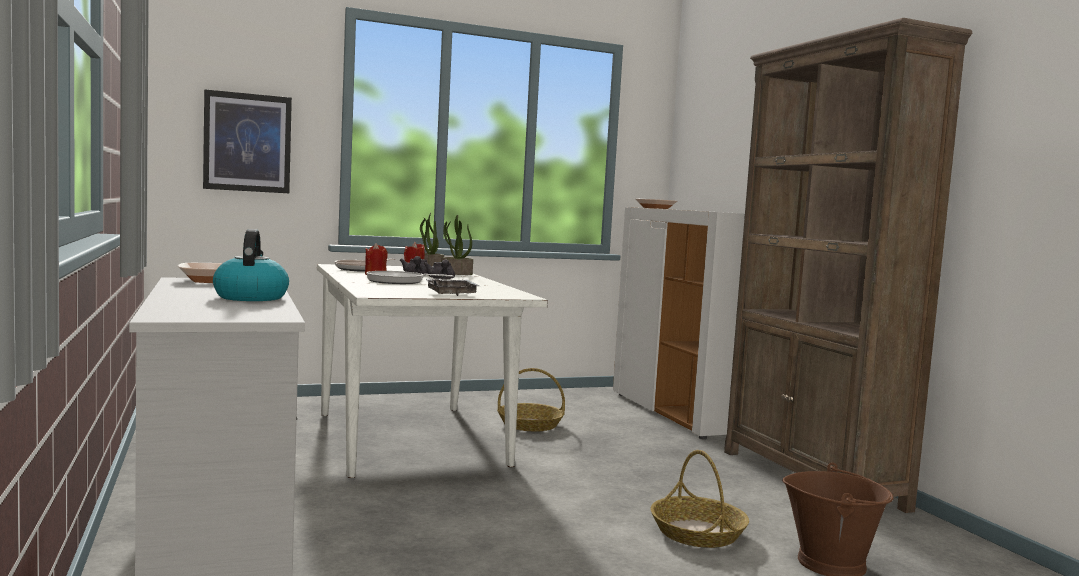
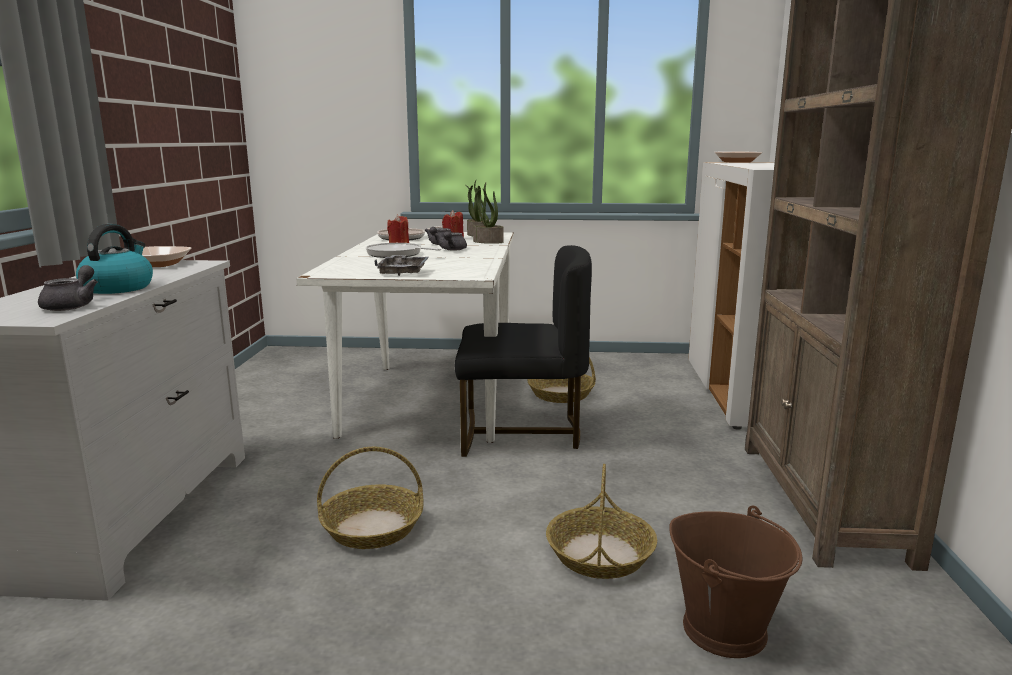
camera: 25 degrees right, 10 degrees up
(247, 142) = (325, 120): picture -> none
(260, 309) = (72, 305): none -> grey teapot
(486, 541) = (373, 527): none -> basket
(530, 457) = (521, 433): none -> black chair

